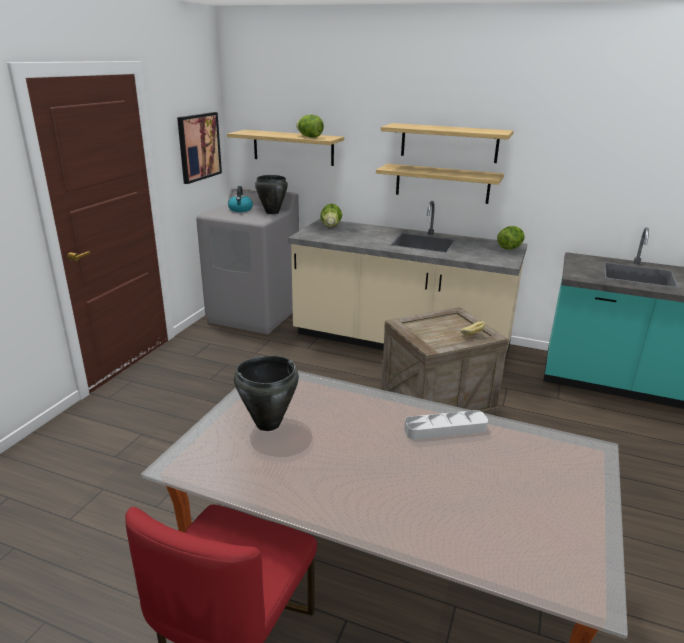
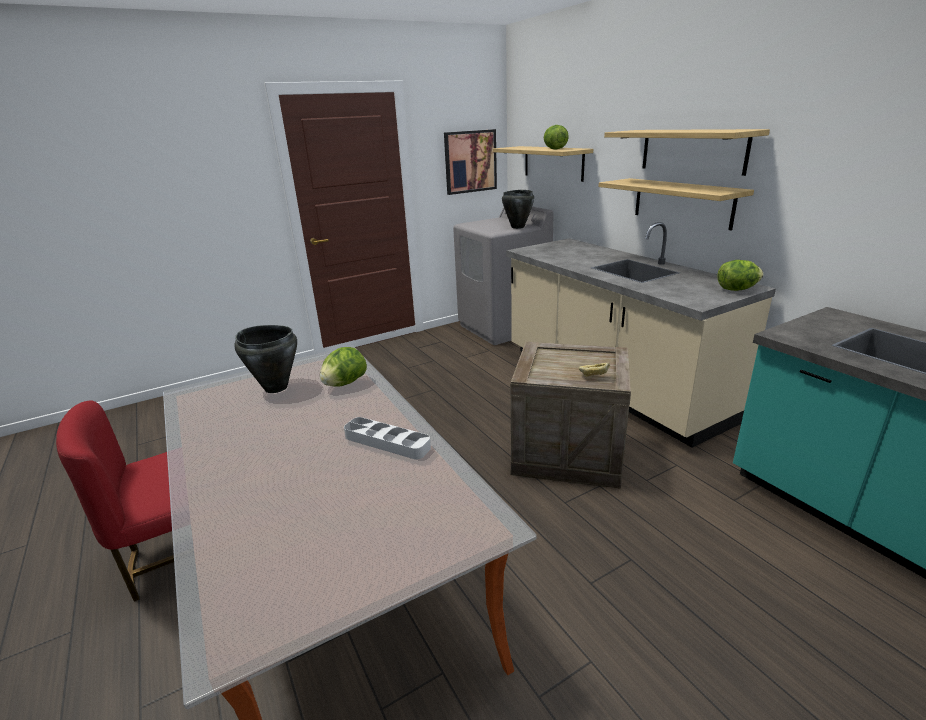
camera: 40 degrees right, 0 degrees up
(240, 209) = (496, 223): kettle -> none
(331, 226) = (565, 245): lettuce -> lettuce (344, 383)

